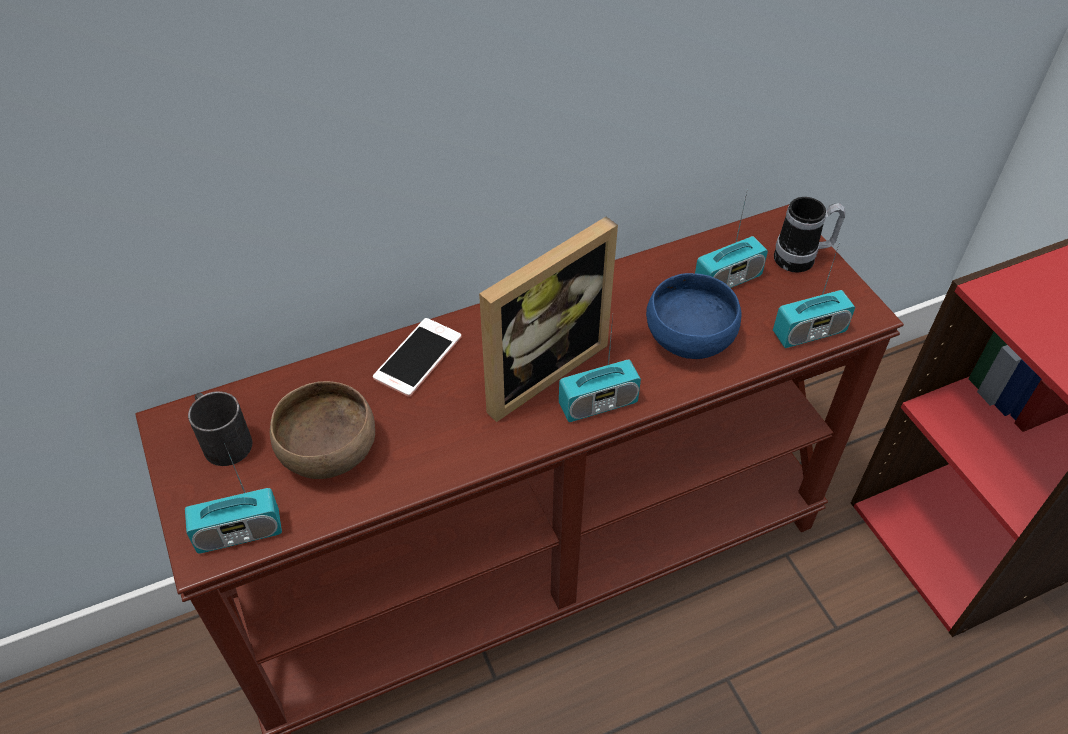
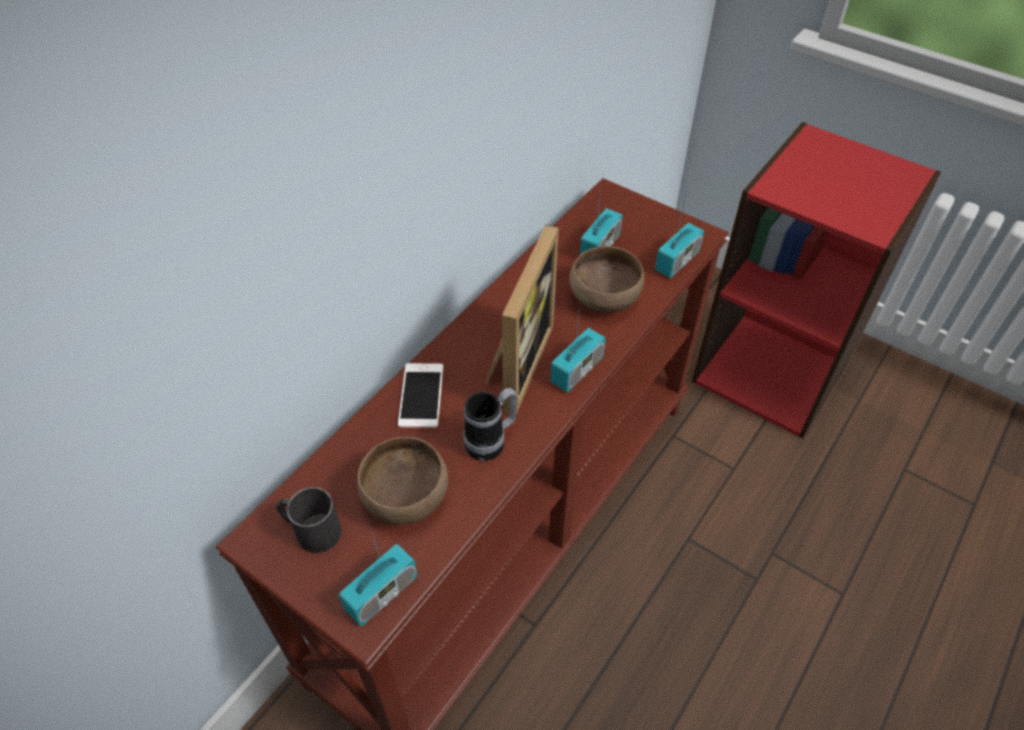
camera: 30 degrees left, 0 degrees up
(687, 339) = (603, 299): blue bowl -> brown bowl
(802, 259) = (637, 214): mug -> mug (491, 441)

